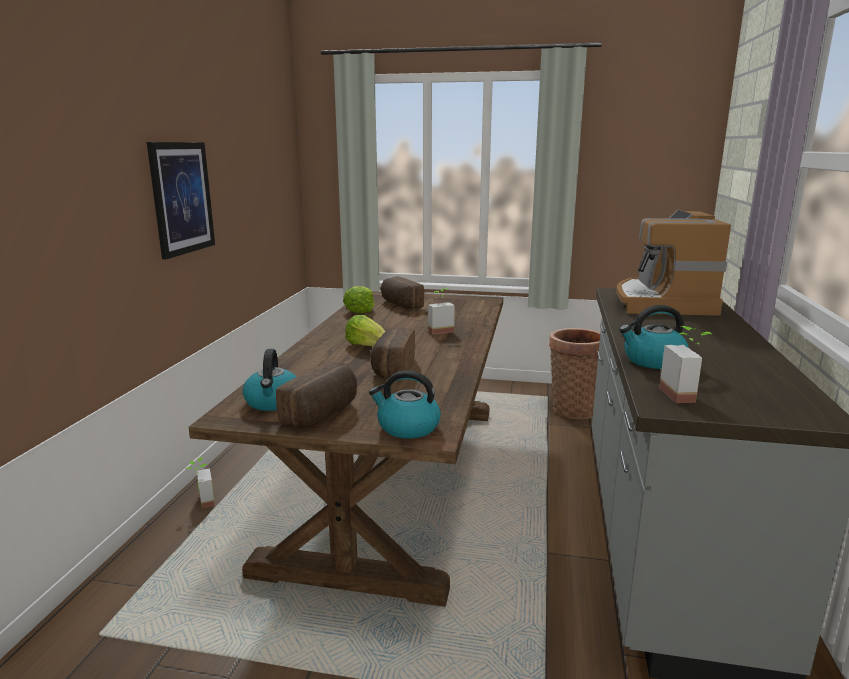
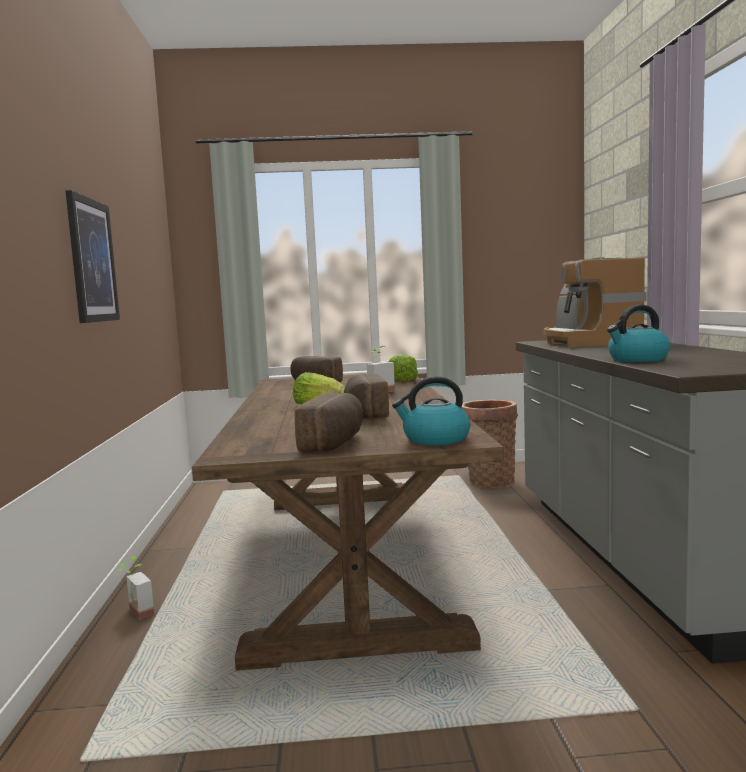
camera: 15 degrees left, 10 degrees down
(273, 402) = (268, 442): kettle -> none
(360, 310) = (277, 389): lettuce -> lettuce (401, 380)
(685, 394) = (696, 367): potted plant -> none

